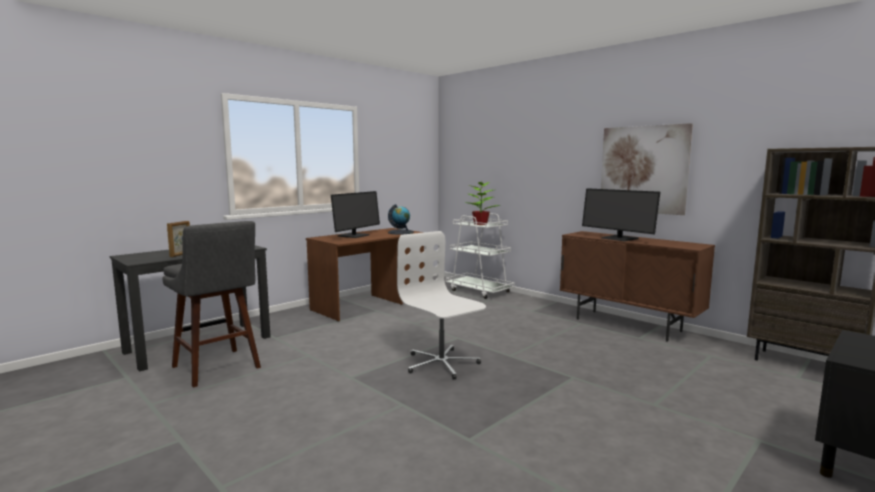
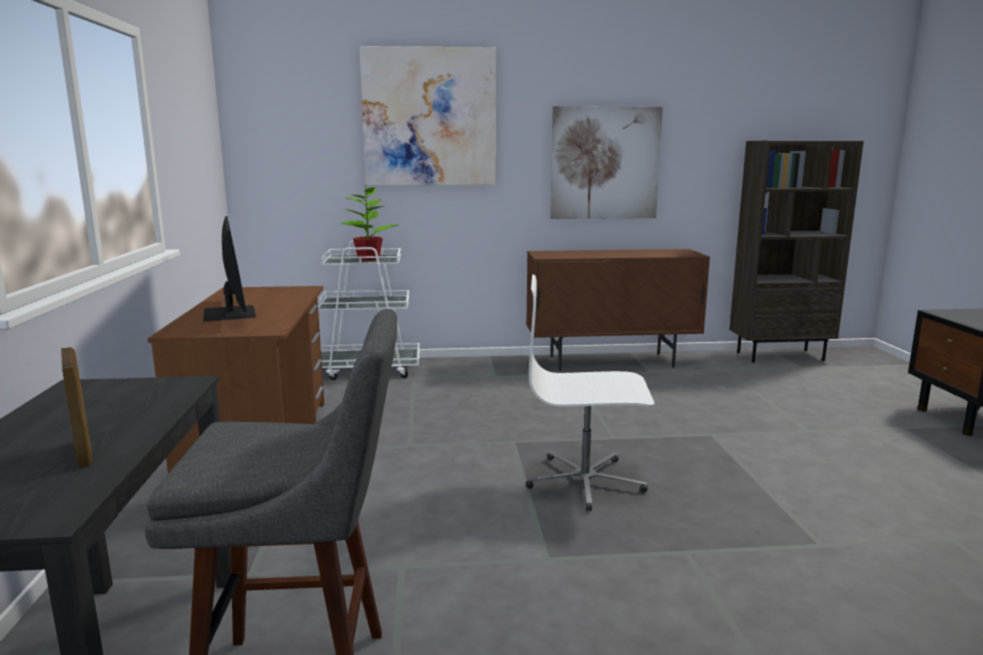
camera: 50 degrees left, 5 degrees up
(401, 232) = (284, 292): globe -> none
(530, 139) = (429, 117): none -> picture
(619, 238) = (603, 254): monitor -> none

